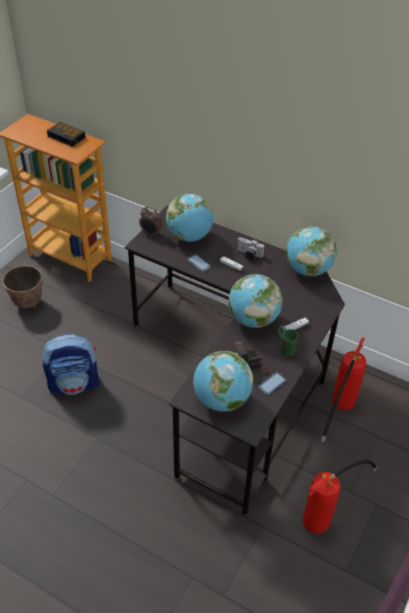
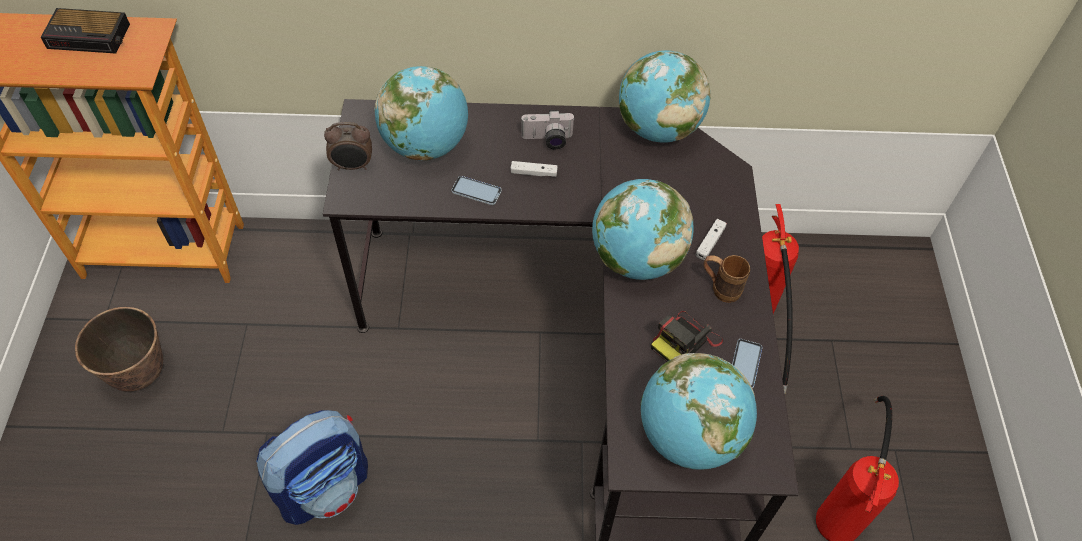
camera: 30 degrees left, 10 degrees up
(285, 348) = (719, 288): green mug -> brown mug

